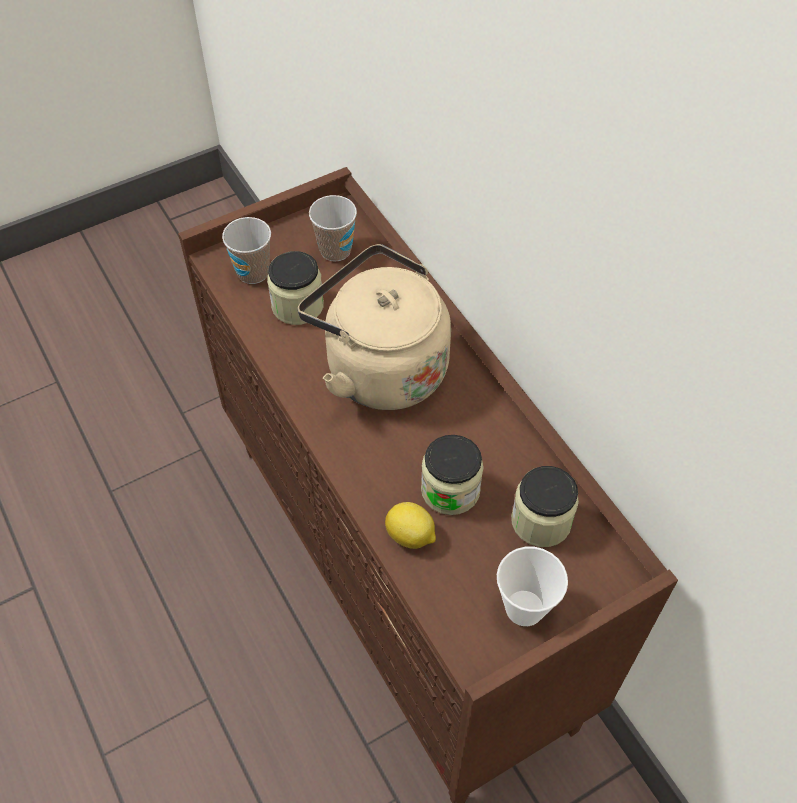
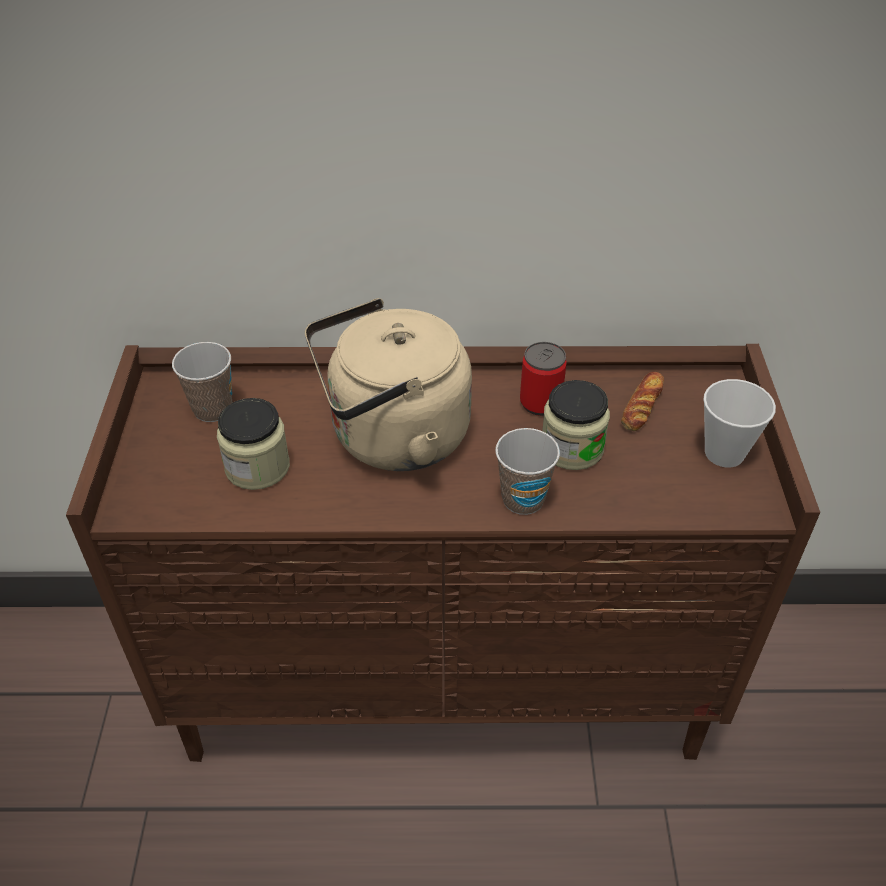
camera: 60 degrees left, 10 degrees down
(253, 272) = (175, 485): cup -> cup (523, 499)
(411, 536) = (606, 497): lemon -> none
(489, 445) = (540, 403): none -> can
(541, 521) = (642, 405): jar -> bread

